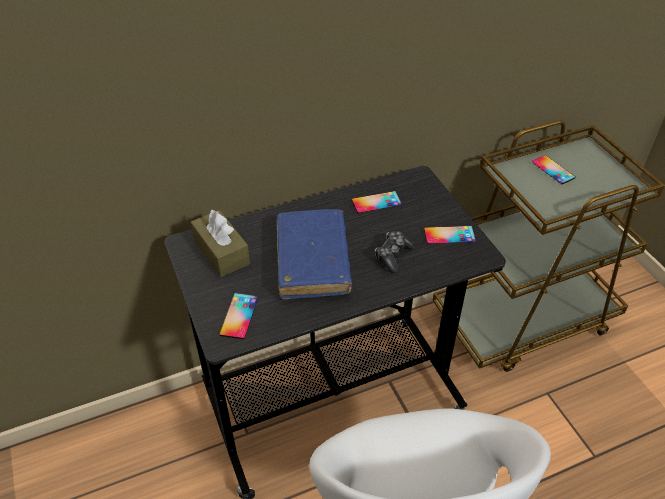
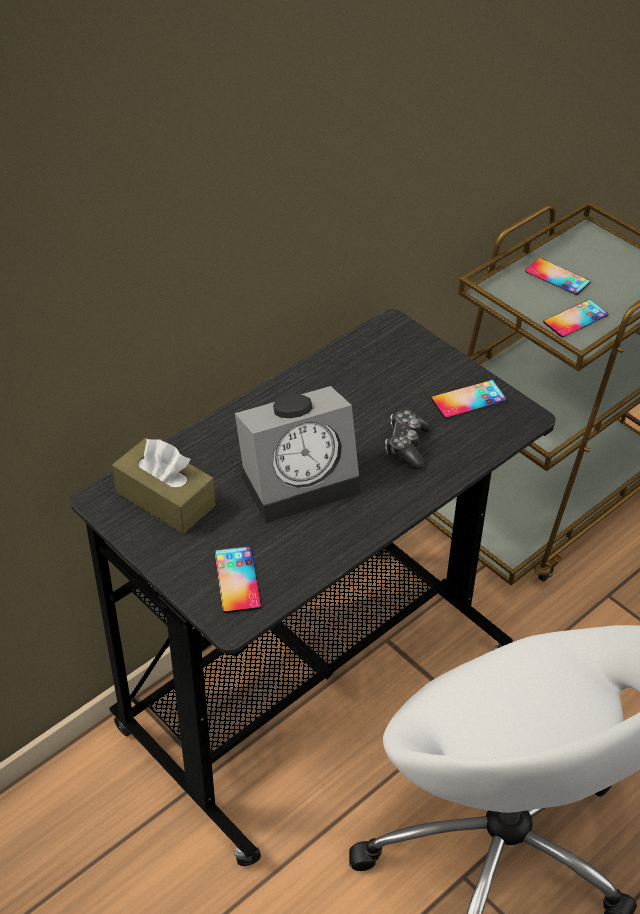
camera: 20 degrees left, 0 degrees up
(312, 261) = (301, 480): blue book -> alarm clock
(376, 202) = (349, 376): phone -> phone (575, 319)

